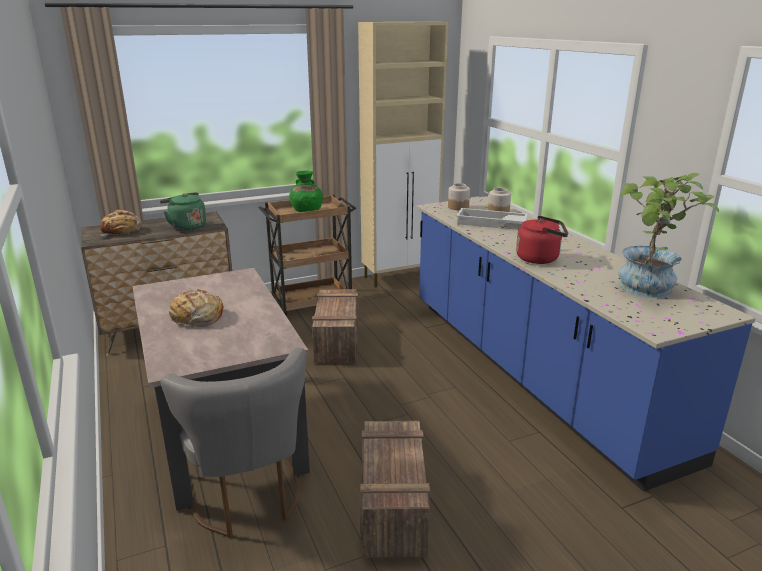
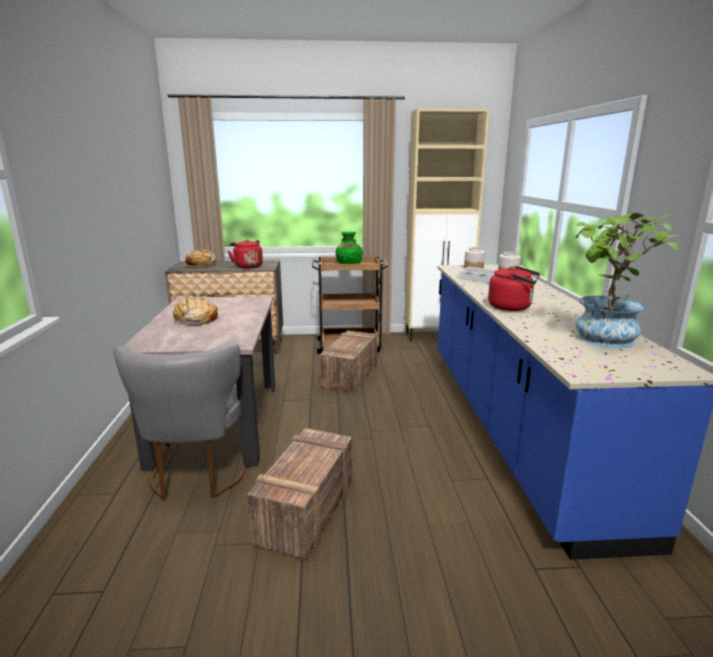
camera: 20 degrees right, 5 degrees down
(186, 227) = (247, 266): green kettle -> red kettle

